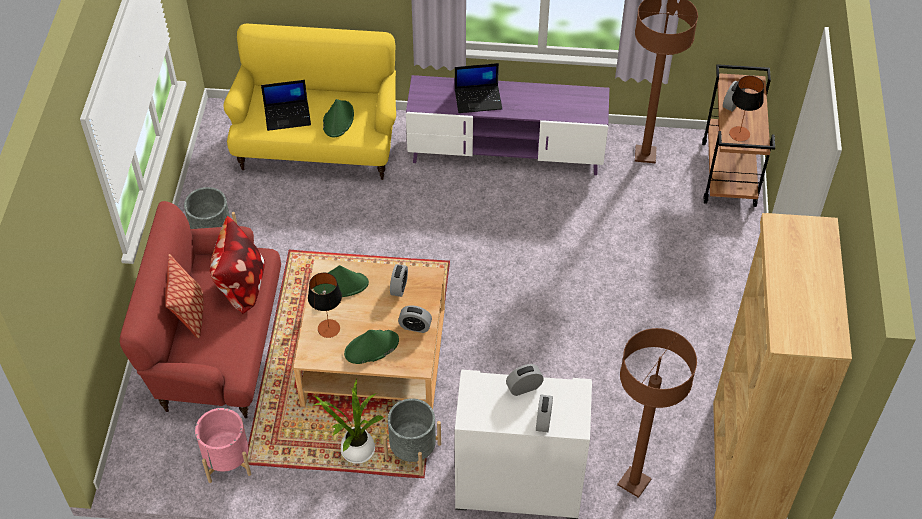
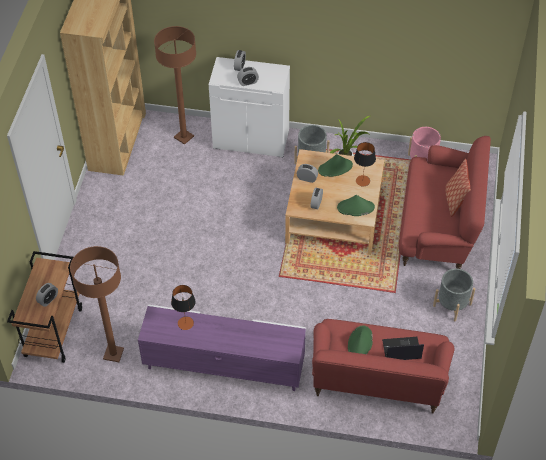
camera: 175 degrees left, 0 degrees up
(241, 286) = (423, 216): pillow -> none
(318, 145) = (377, 382): yellow sofa -> red sofa
(478, 99) = (245, 335): laptop -> none
(739, 134) = (53, 273): table lamp -> table lamp (185, 323)

